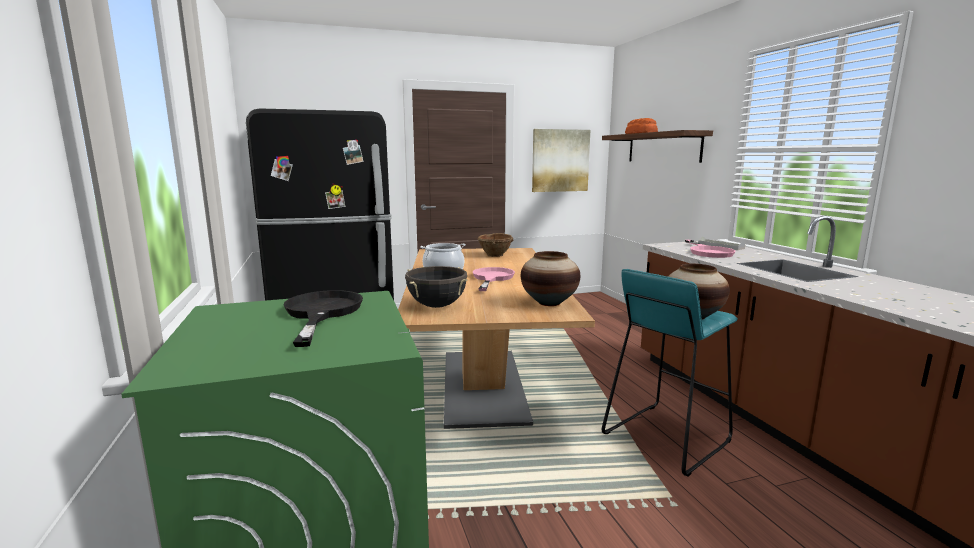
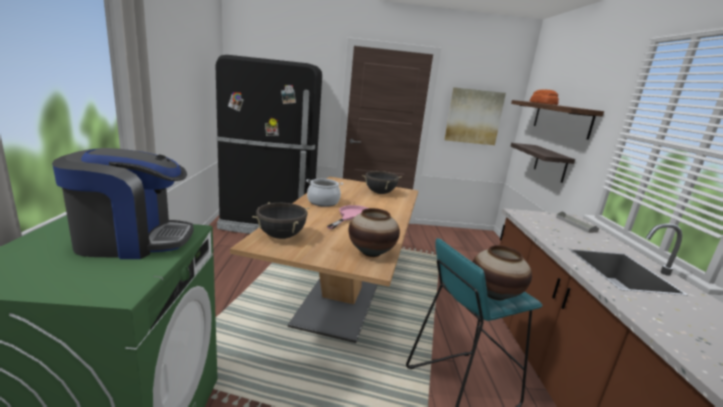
camera: 15 degrees right, 5 degrees up
(321, 313) = (132, 240): black frying pan -> coffee machine
(495, 255) = (380, 193): brown bowl -> black cooking pot
(660, 197) = (550, 163): none -> shelf
(708, 252) = (555, 229): pink frying pan -> none

